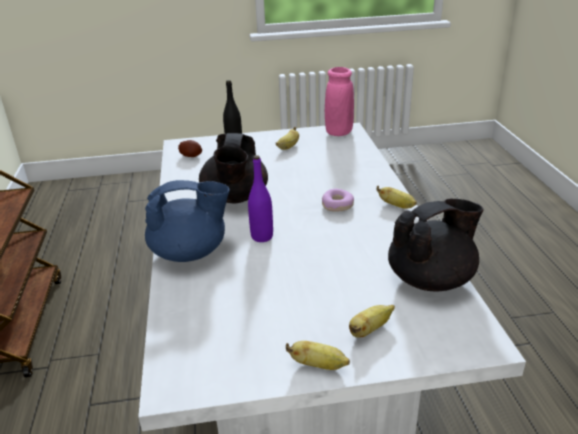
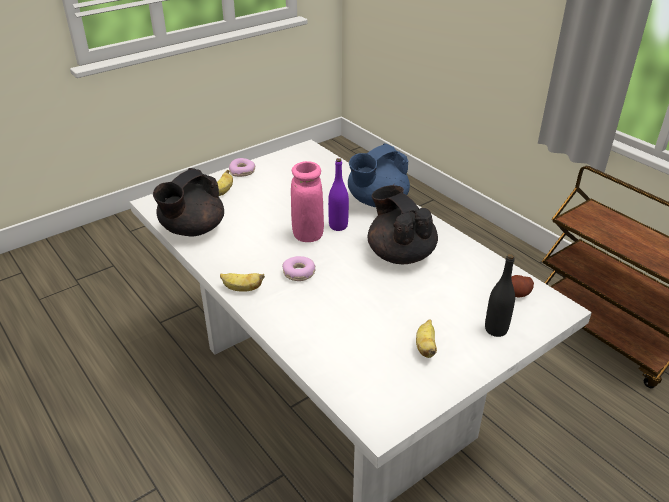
camera: 150 degrees right, 5 degrees up
(319, 365) = (242, 171): banana -> donut
(339, 132) = (387, 408): pink vase -> pink vase (308, 235)

